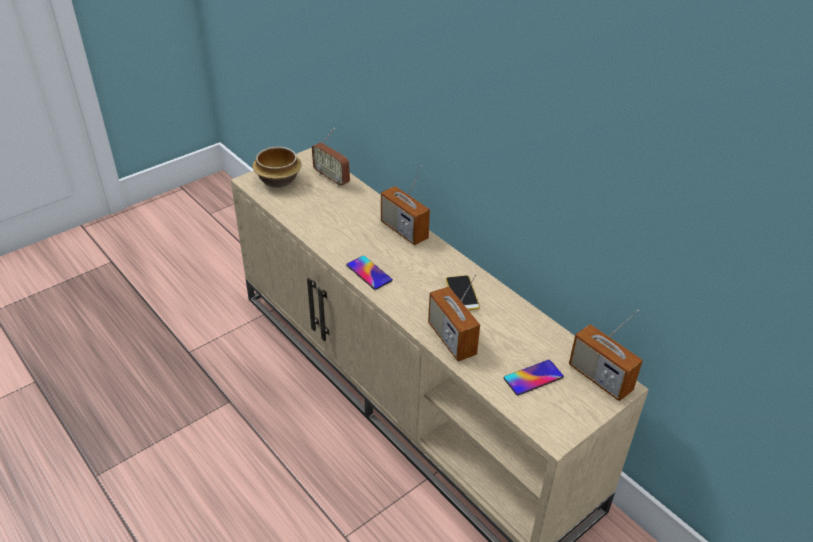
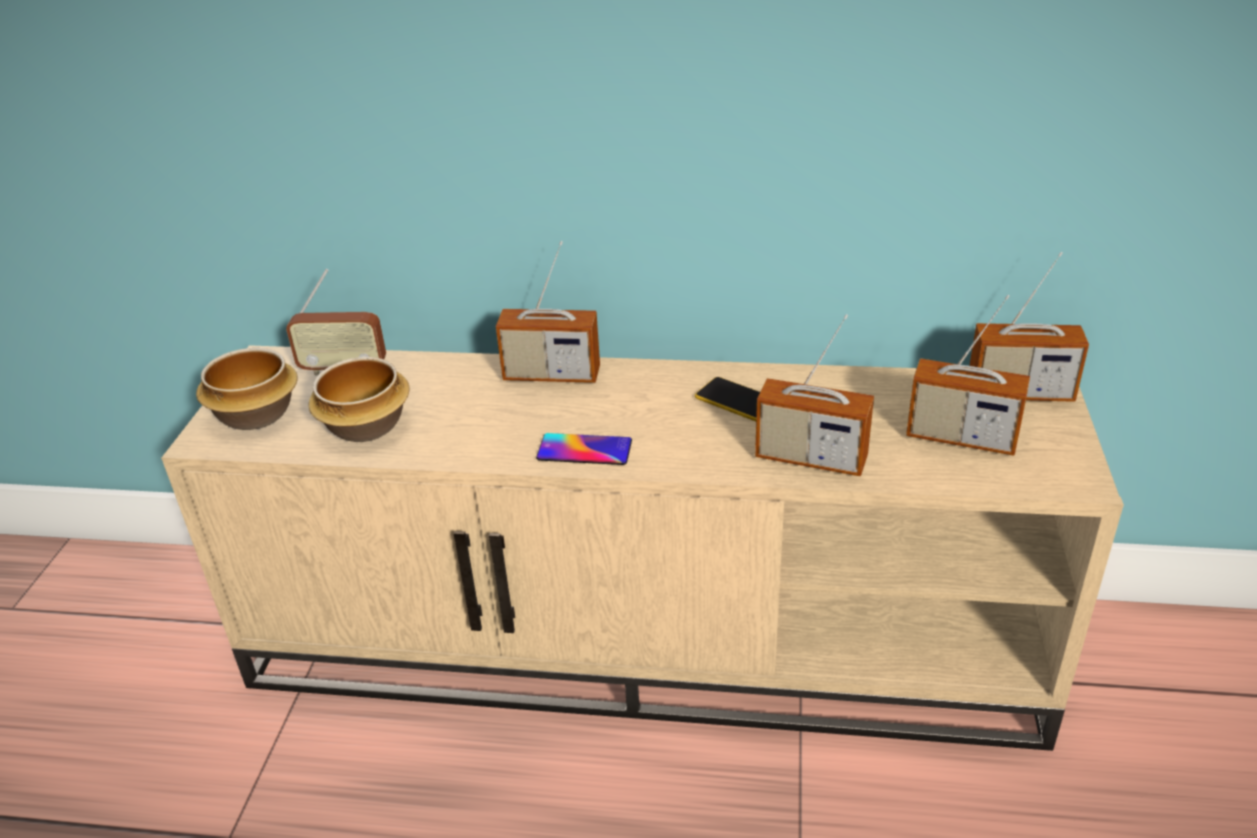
camera: 40 degrees left, 5 degrees down
(308, 210) = (368, 426): none -> bowl
(533, 378) = (961, 438): phone -> radio

